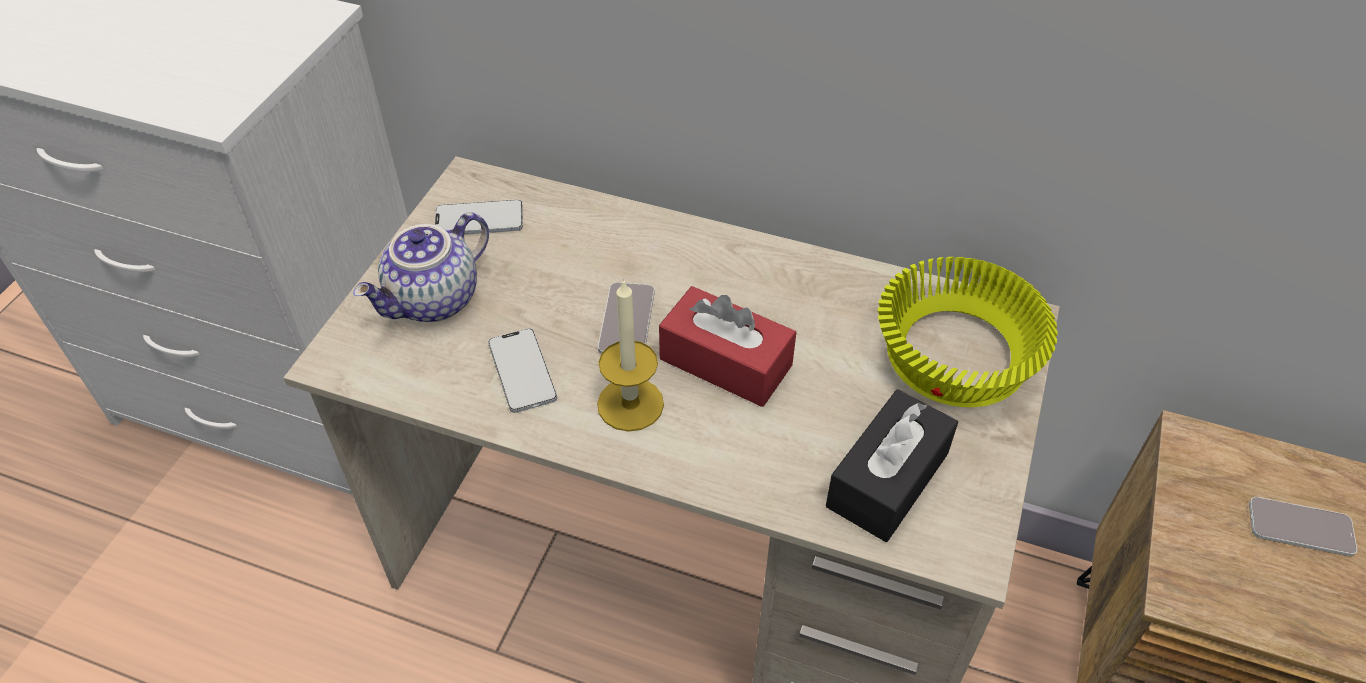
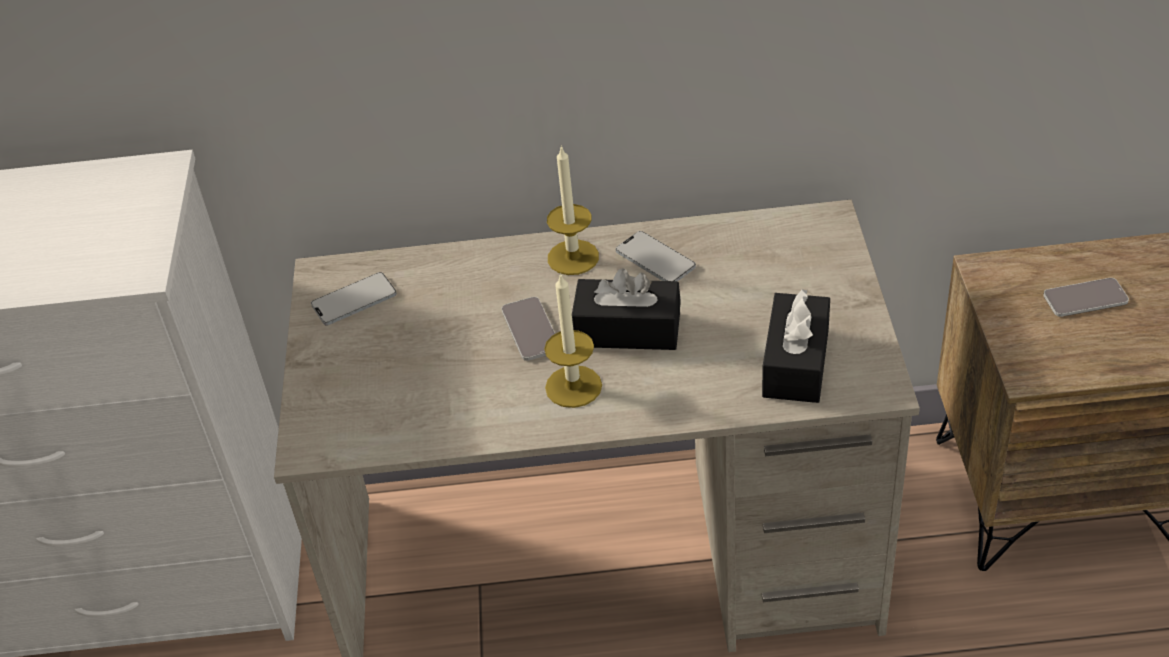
camera: 20 degrees left, 5 degrees down
(435, 301) = (362, 374): teapot -> none
(522, 371) = (472, 396): phone -> phone (655, 259)
(718, 257) = (573, 257): none -> candle
(725, 362) = (627, 330): red tissue box -> black tissue box
(953, 357) = (795, 263): yellow bowl -> none

